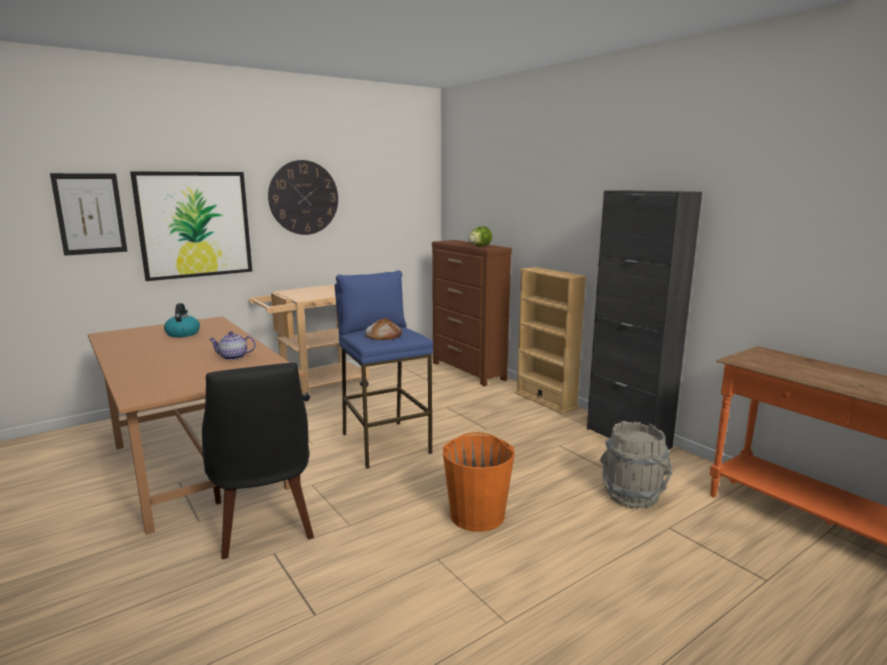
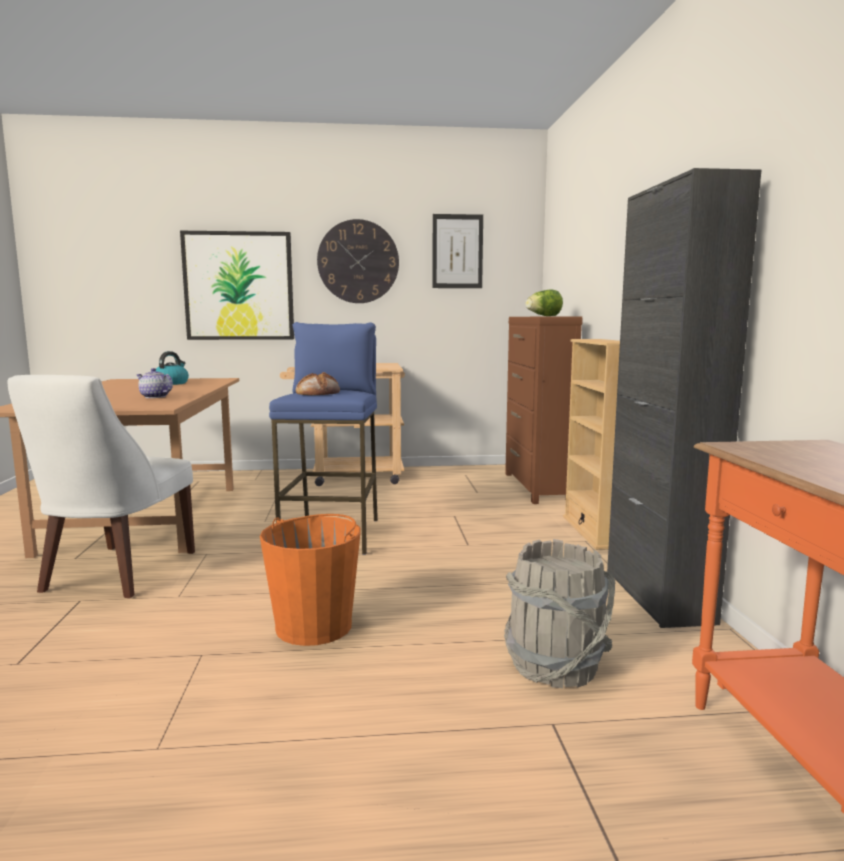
camera: 30 degrees right, 5 degrees down
(90, 214) = (144, 271): picture -> picture (457, 251)
(263, 522) = (116, 573): black chair -> white chair

